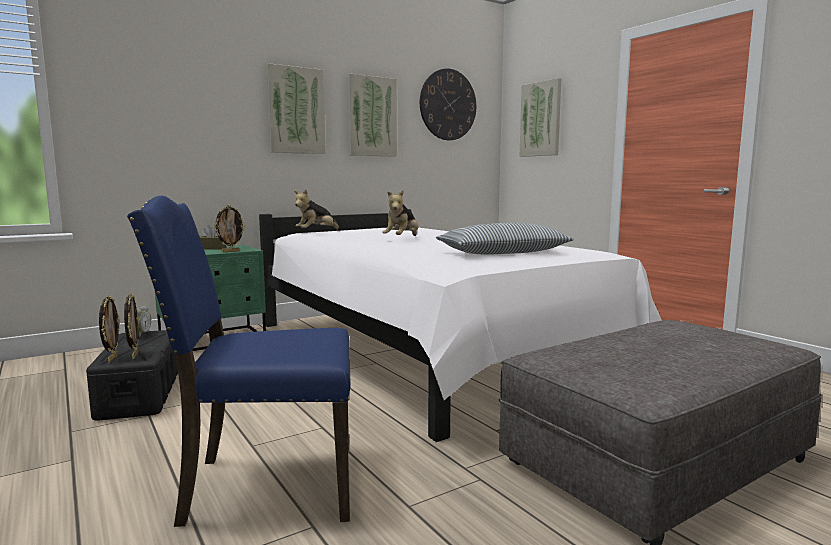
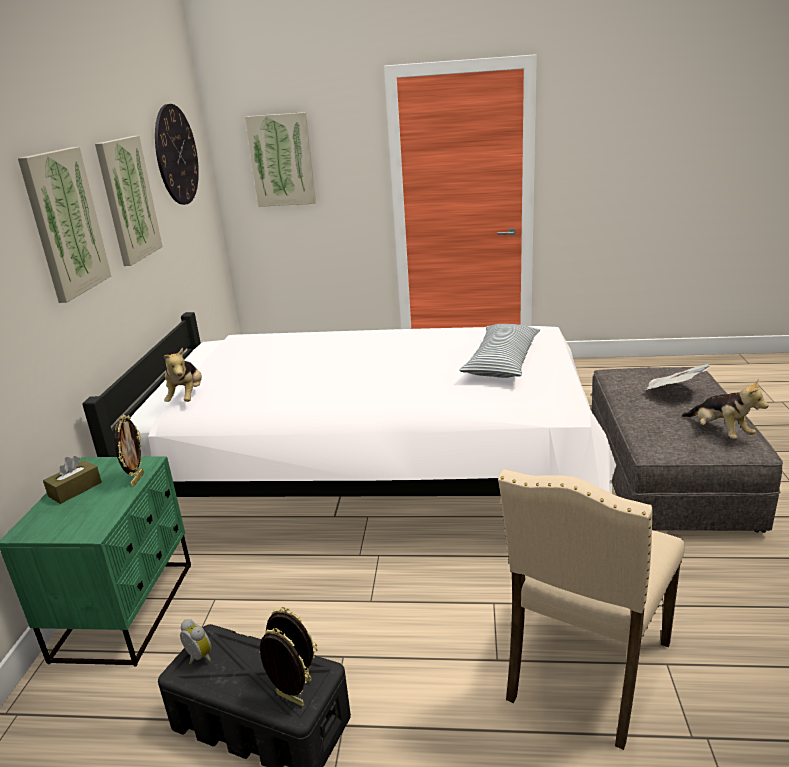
camera: 50 degrees left, 15 degrees up
(266, 485) = (584, 671): blue chair -> beige chair
(402, 239) = (342, 372): plush toy -> plush toy (719, 432)
(690, 342) = (674, 391): none -> newspaper

